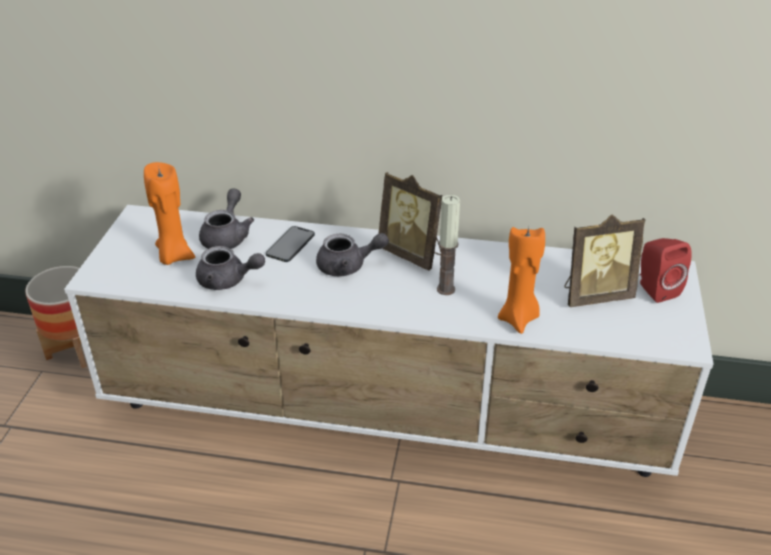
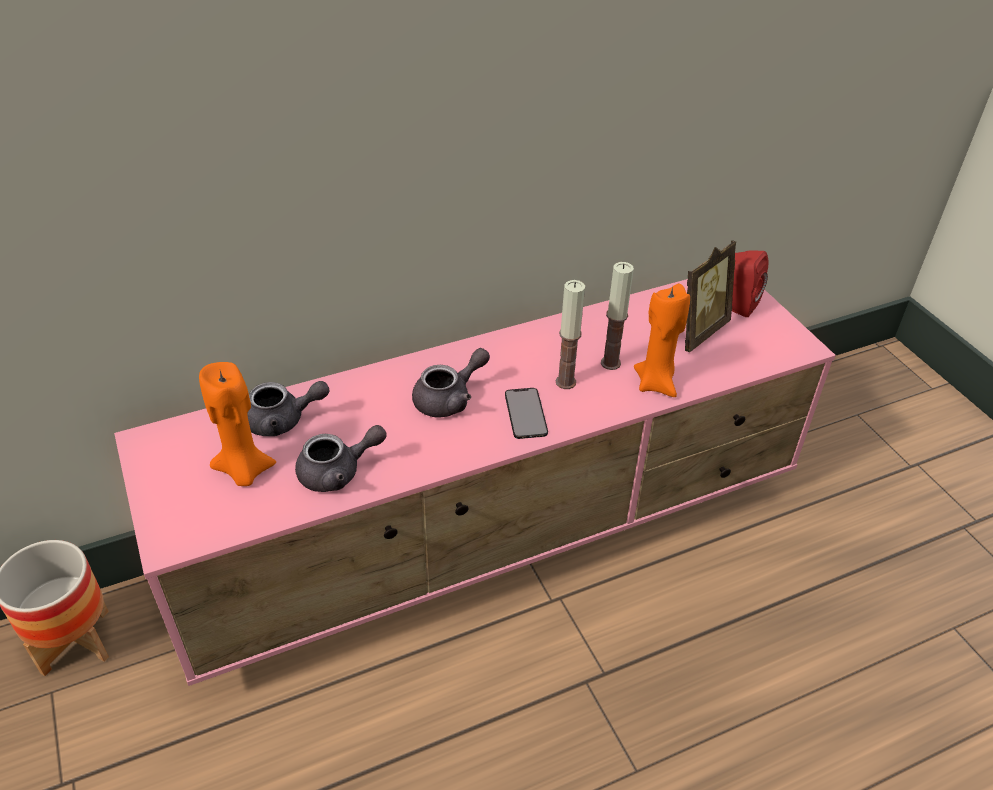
camera: 35 degrees left, 5 degrees up
(227, 236) = (283, 421): grey teapot -> grey teapot turned 105 degrees clockwise
(290, 244) = (364, 400): phone -> phone (525, 413)
(388, 415) = (496, 537): white tv stand -> pink tv stand
(412, 254) = (499, 358): picture frame -> none
(496, 290) = (610, 363): none -> candle

